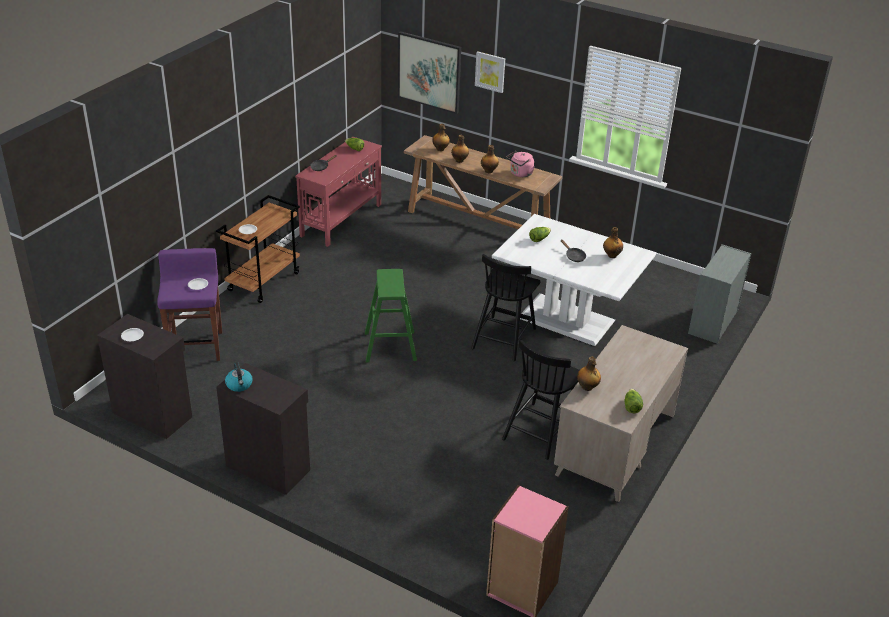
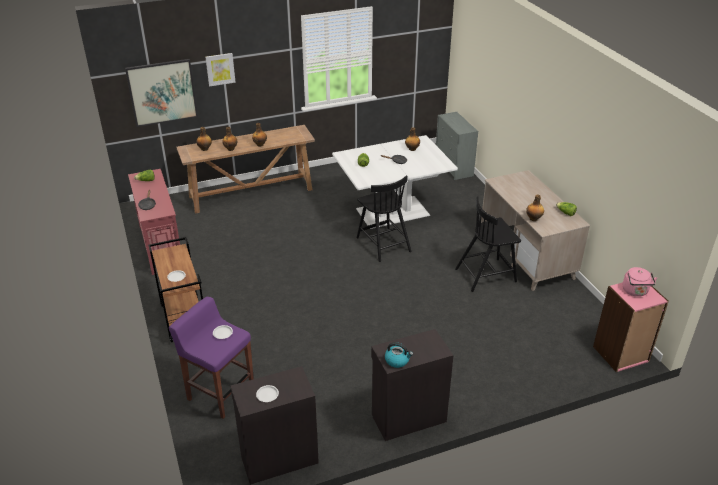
camera: 50 degrees left, 0 degrees up
(390, 346) = (336, 294): green stool -> none
(520, 174) = (280, 136): pink kettle -> pink kettle (635, 291)
(541, 430) = (486, 275): black chair -> black chair turned 90 degrees clockwise

